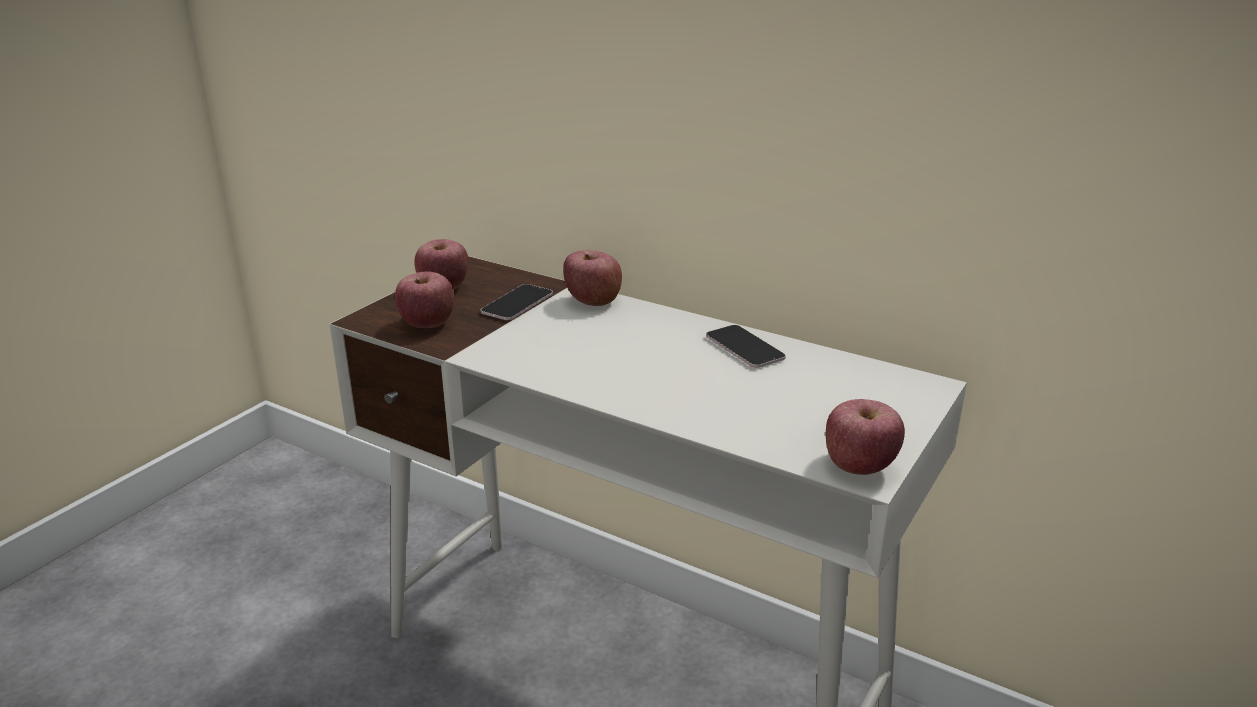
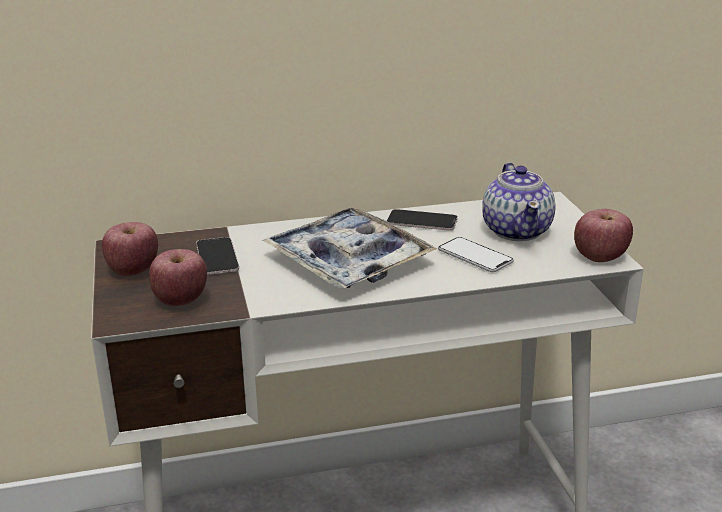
camera: 45 degrees left, 0 degrees up
(592, 301) = (268, 233): apple -> none
(605, 352) = (348, 261): none -> tray
(726, 401) = (475, 256): none -> phone
(823, 398) = (517, 230): none -> teapot

